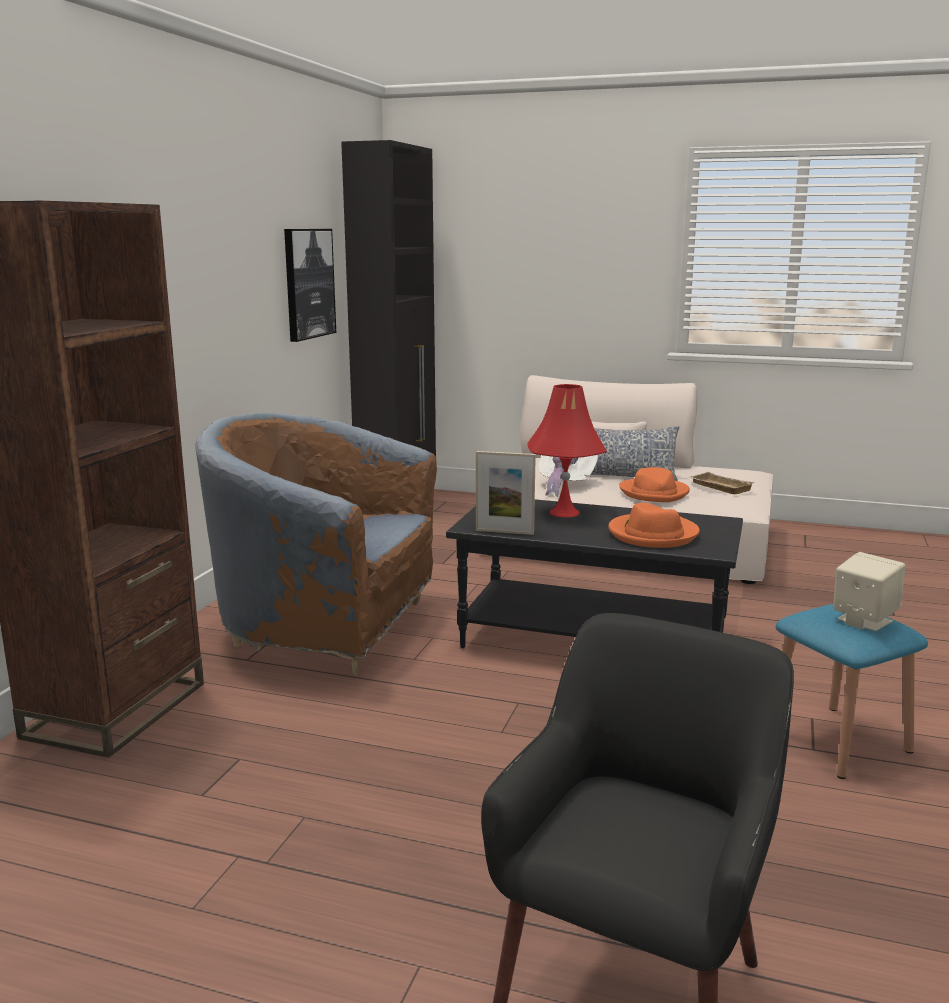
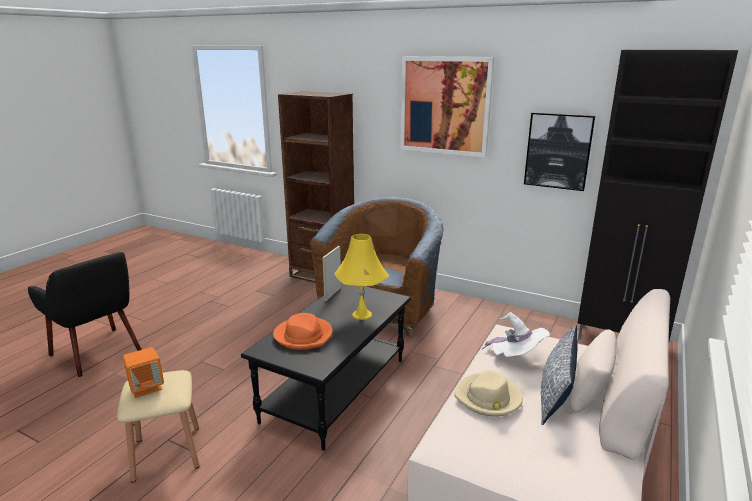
camera: 100 degrees right, 5 degrees up
(200, 226) = (444, 106): none -> picture
(564, 512) = (362, 314): red table lamp -> yellow table lamp
(654, 493) = (488, 397): orange hat -> beige hat
(718, 487) = (513, 446): beige tray -> none
(836, 740) = (167, 453): blue stool -> beige stool
(863, 620) = (146, 387): beige speaker -> orange speaker

